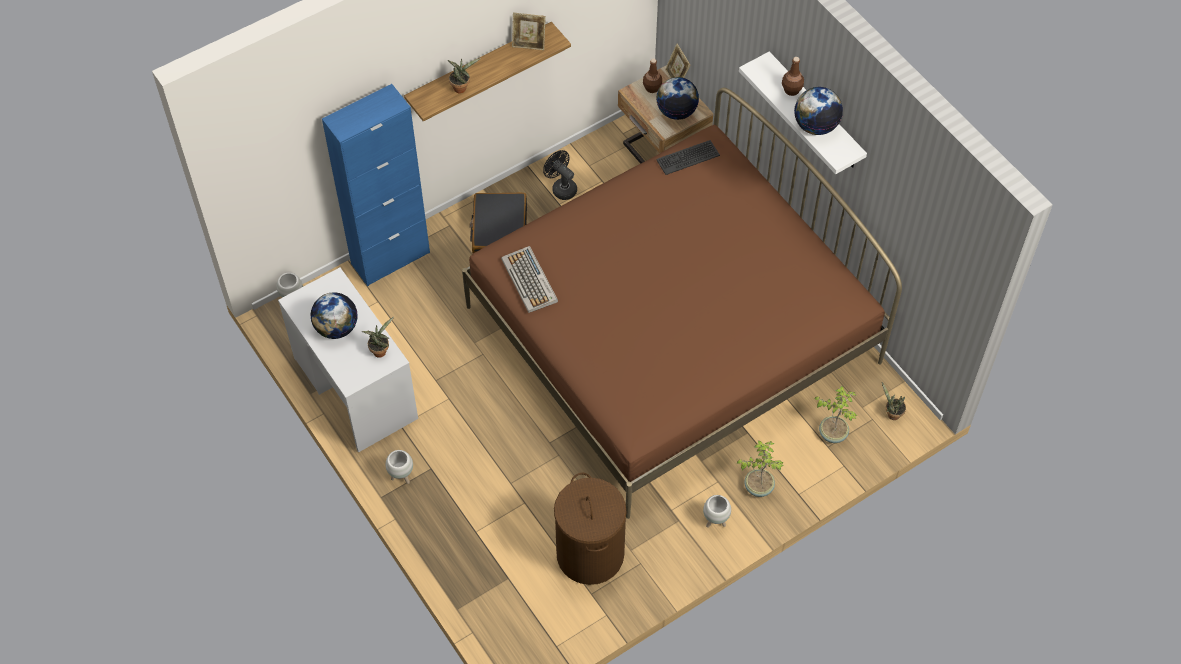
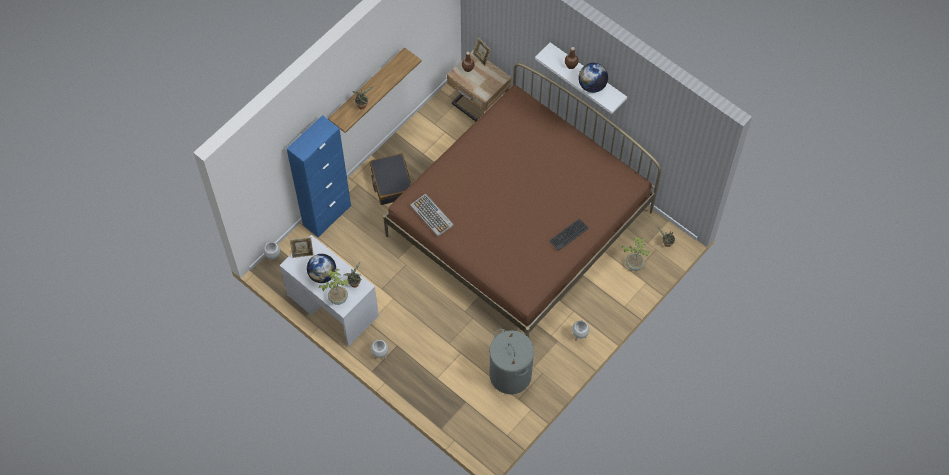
camera: 15 degrees left, 5 degrees up
(529, 44) = (395, 65): picture frame -> picture frame (302, 253)
(561, 188) = (421, 142): black fan -> none
(589, 554) = (510, 375): brown laundry basket -> grey laundry basket
(676, 111) = (488, 81): globe -> none
(687, 157) = (505, 111): keyboard -> keyboard (568, 234)
(758, 486) = (599, 308): potted plant -> potted plant (338, 297)

